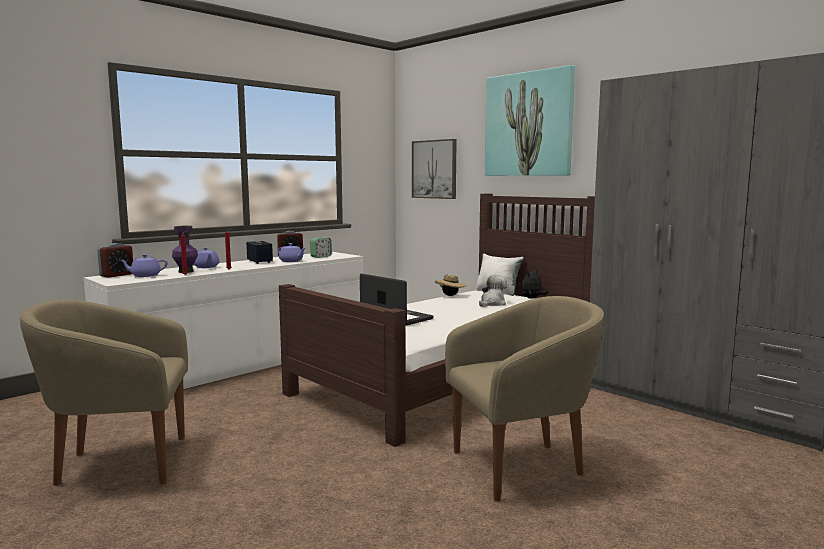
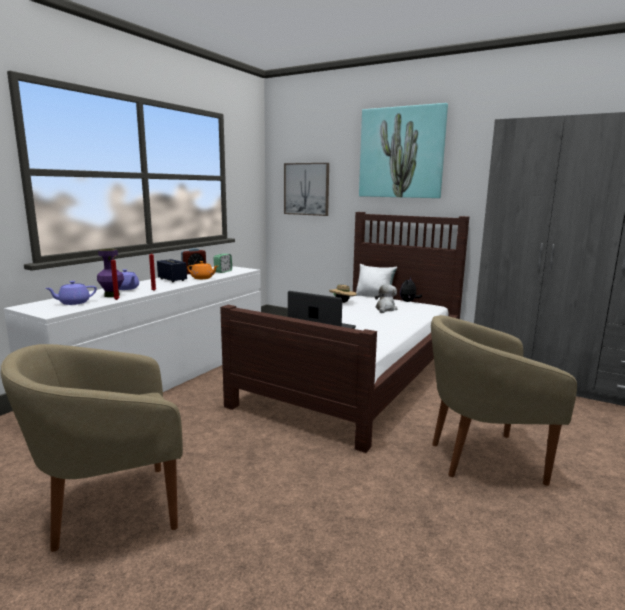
camera: 15 degrees left, 5 degrees up
(117, 275) = (40, 303): alarm clock -> none
(291, 261) = (203, 278): purple teapot -> orange teapot
(522, 466) = (482, 458): beige armchair -> beige armchair turned 150 degrees counterclockwise

